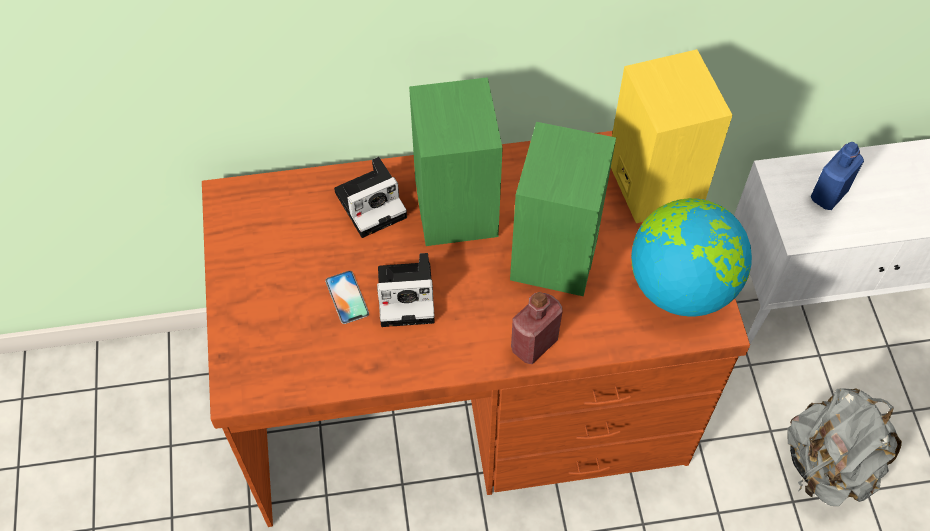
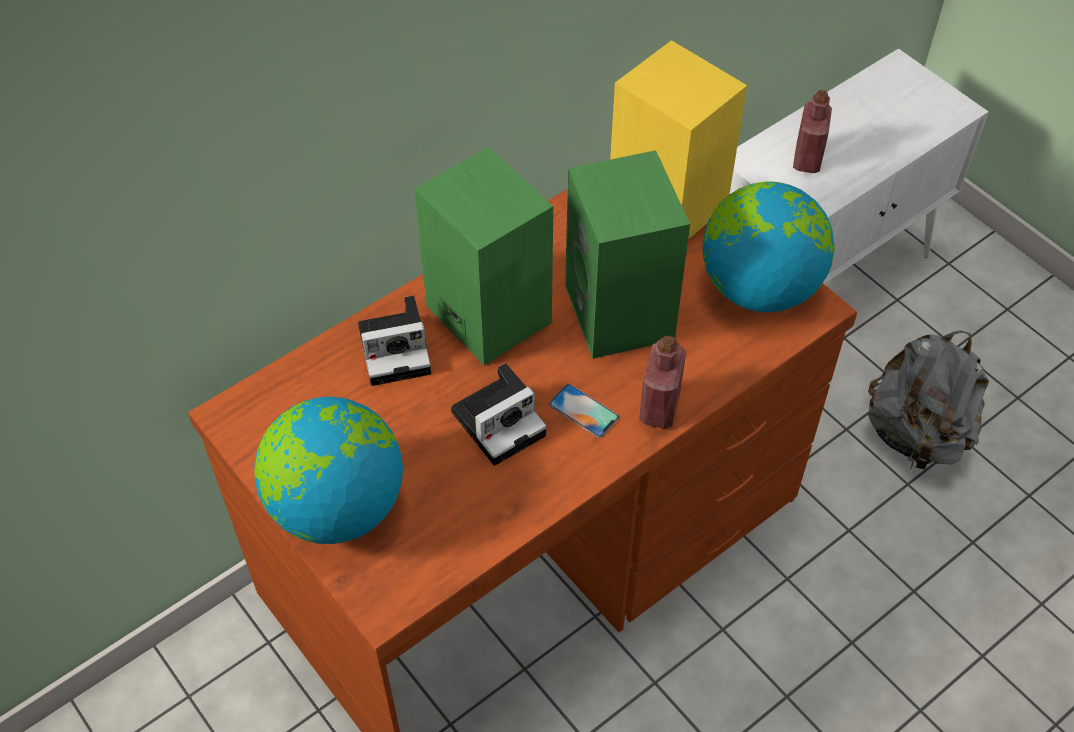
camera: 30 degrees left, 5 degrees down
(253, 301) = (337, 506): none -> globe
(347, 297) = (437, 454): phone -> phone (583, 411)
(373, 203) = (398, 349): camera -> camera turned 45 degrees clockwise
(828, 195) = (807, 159): blue bottle -> red bottle

